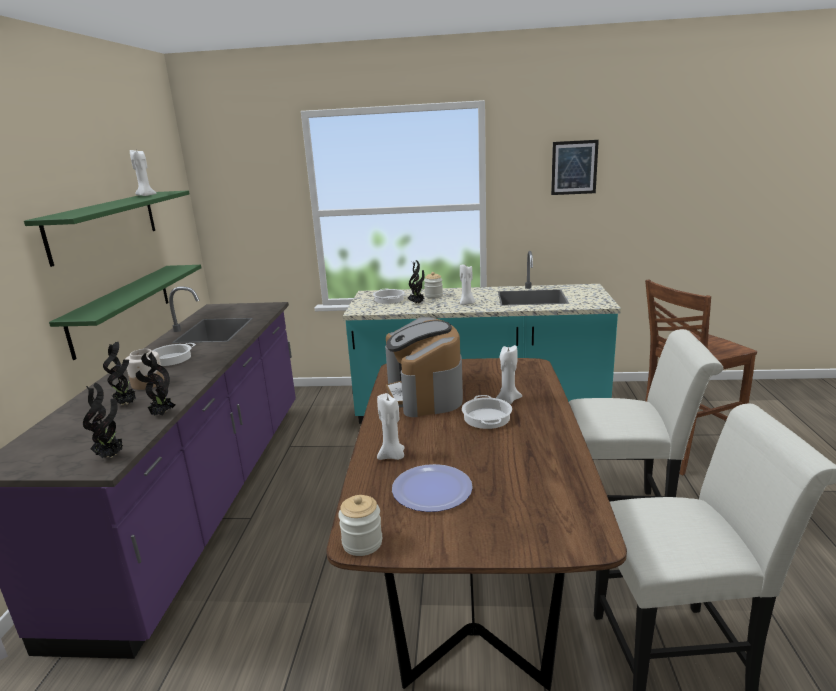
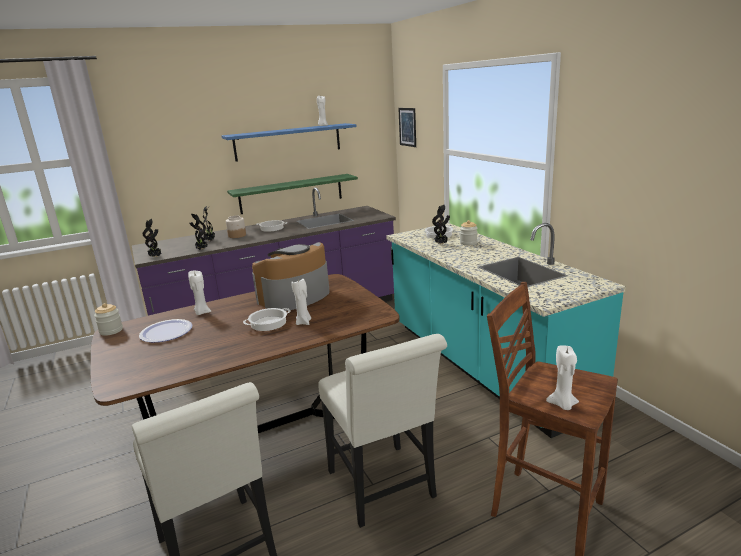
camera: 60 degrees right, 0 degrees up
(104, 225) = (288, 142): green shelf -> blue shelf
(467, 303) = (464, 256): white candle -> white candle (562, 405)
(574, 167) = (636, 136): picture -> picture (407, 127)

